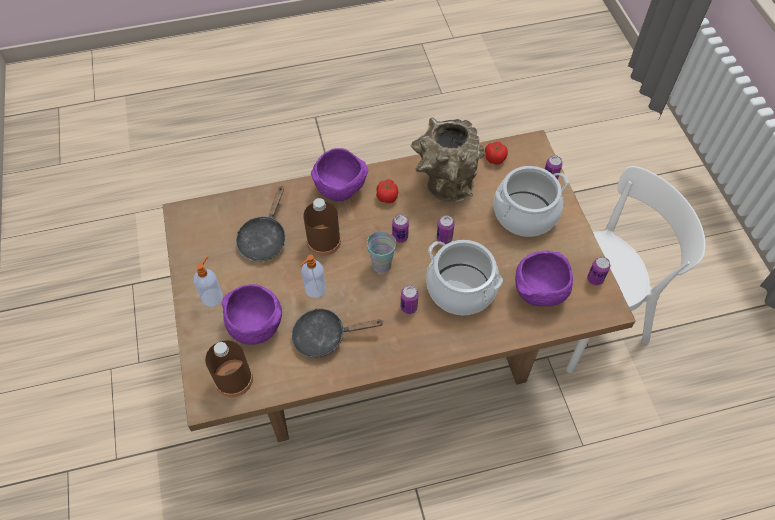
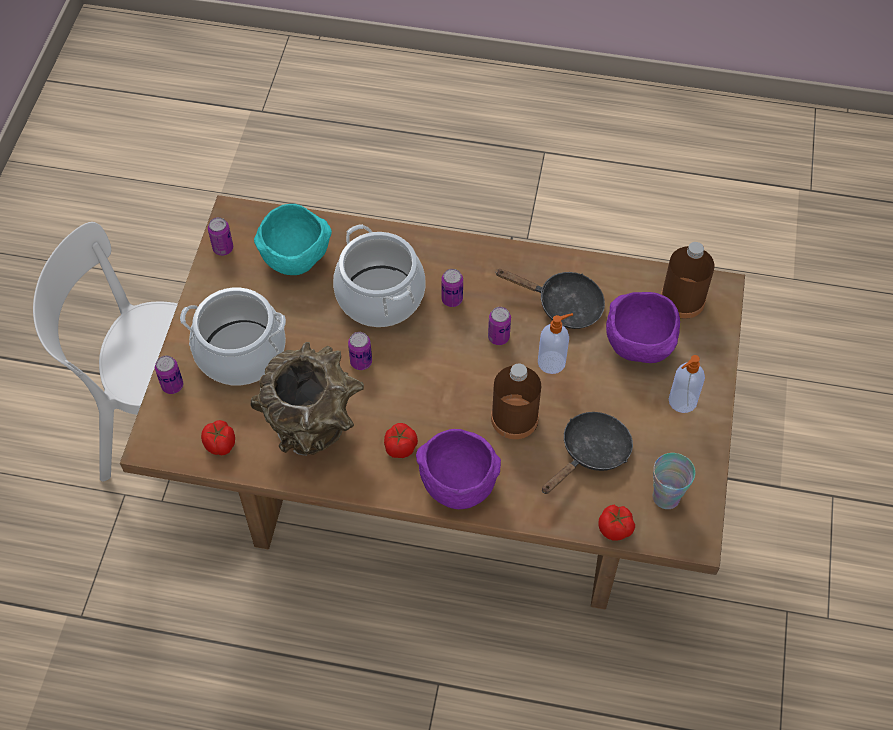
camera: 155 degrees left, 0 degrees up
(233, 201) = (615, 529): none -> tomato
(381, 265) = (457, 360): cup -> cup (666, 497)
(400, 237) = (415, 385): can -> can (498, 337)
(539, 293) = (296, 258): purple bowl -> turquoise bowl

